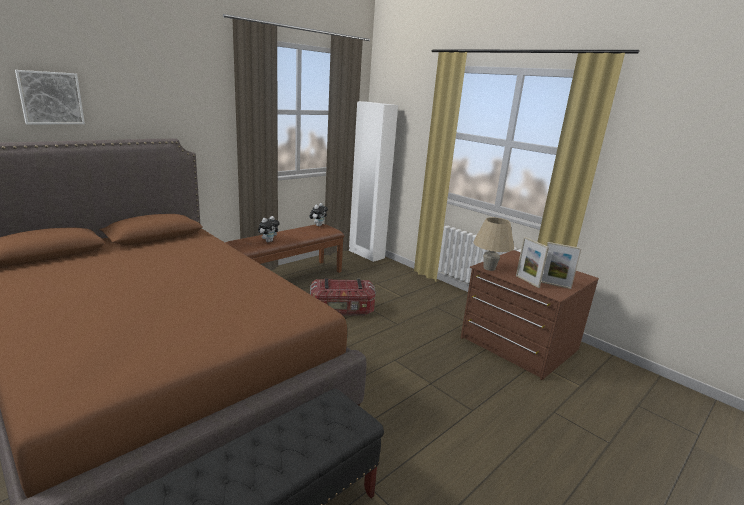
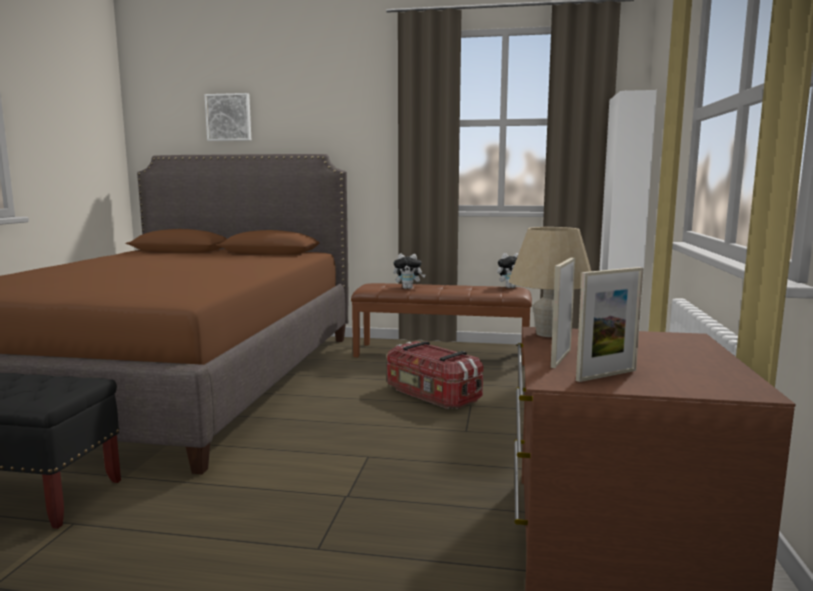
camera: 55 degrees right, 10 degrees down
(554, 285) = (606, 375): picture frame -> picture frame turned 105 degrees counterclockwise

